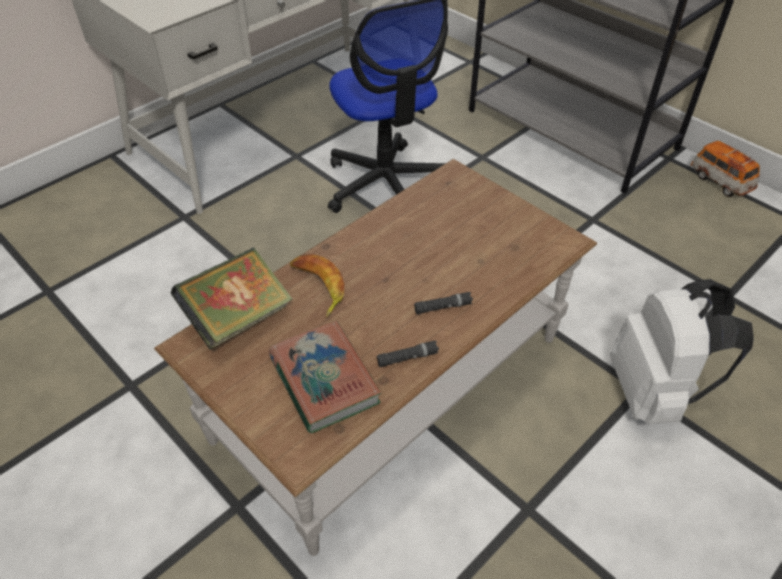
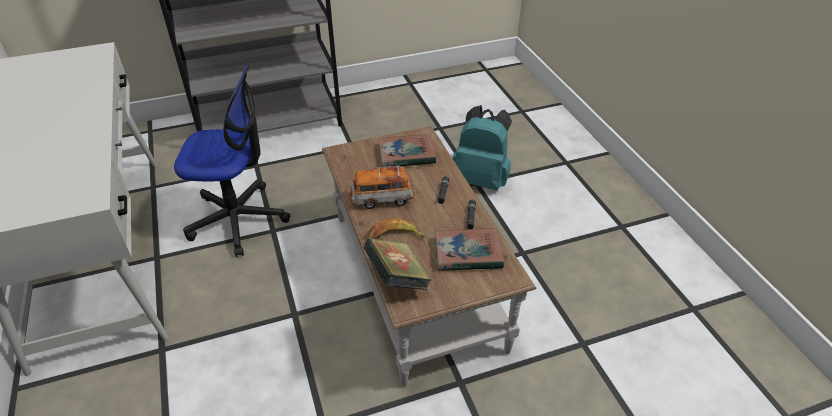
camera: 65 degrees left, 5 degrees down
(499, 239) = (406, 155): none -> book
(654, 393) = (481, 179): white backpack -> turquoise backpack
(720, 181) = (362, 91): toy car -> toy car (382, 199)

